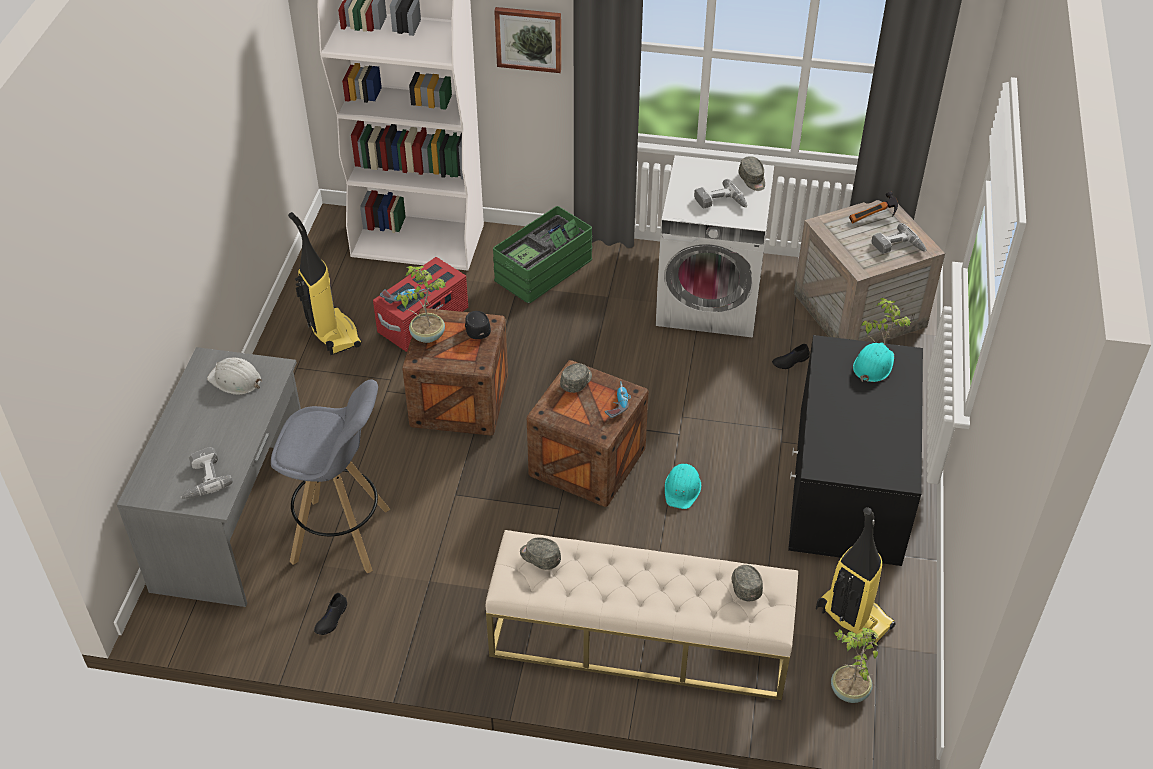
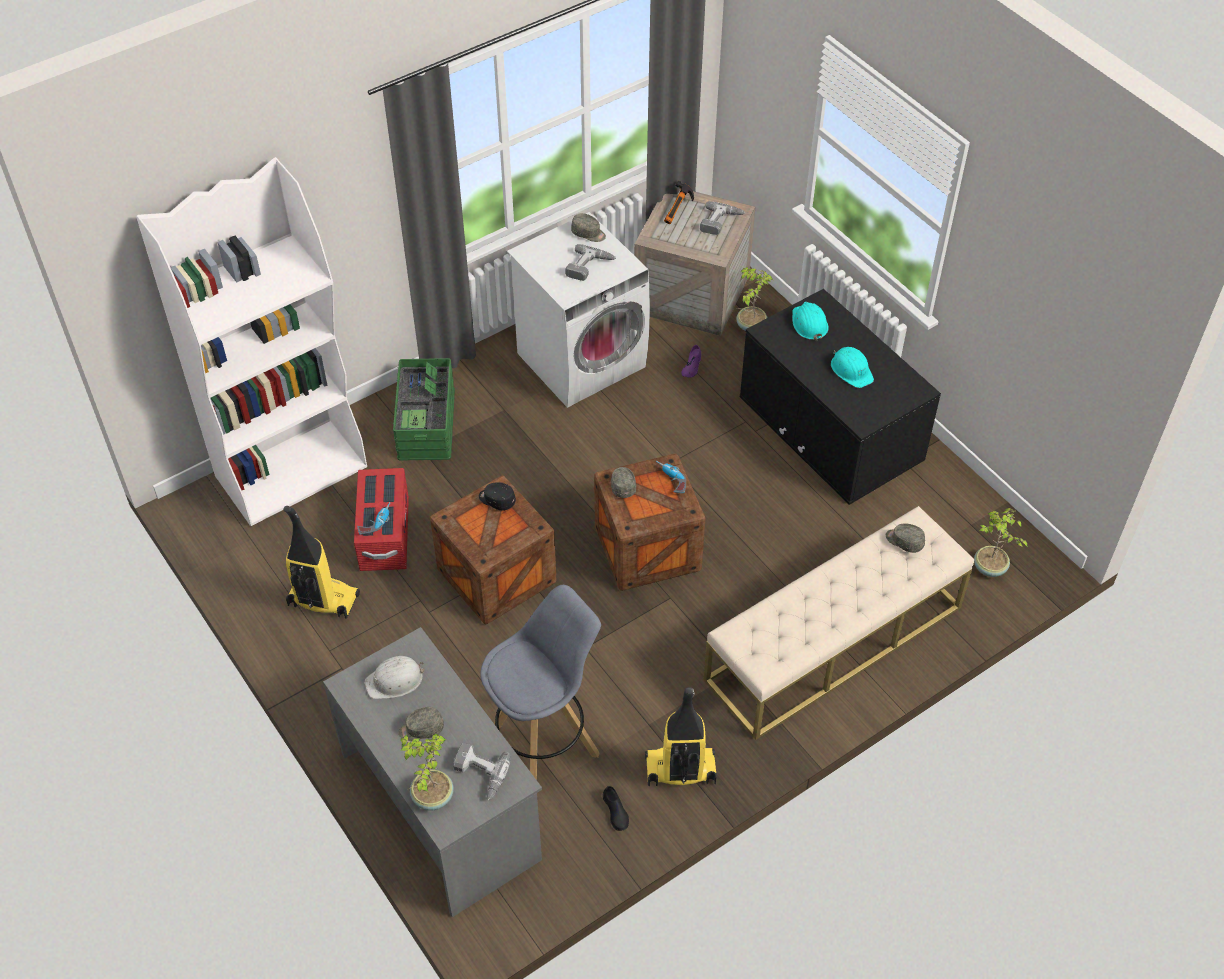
camera: 45 degrees left, 5 degrees up
(427, 335) = (465, 534): potted plant -> potted plant (431, 797)
(529, 38) = (344, 218): picture -> none
(539, 557) = (759, 631): grey cap -> grey cap (421, 729)
(682, 488) = (733, 516): turquoise hard hat -> turquoise hard hat (851, 370)
(790, 361) = (692, 366): black shoe -> purple shoe
(852, 618) = (937, 519): vacuum cleaner -> vacuum cleaner (680, 771)

